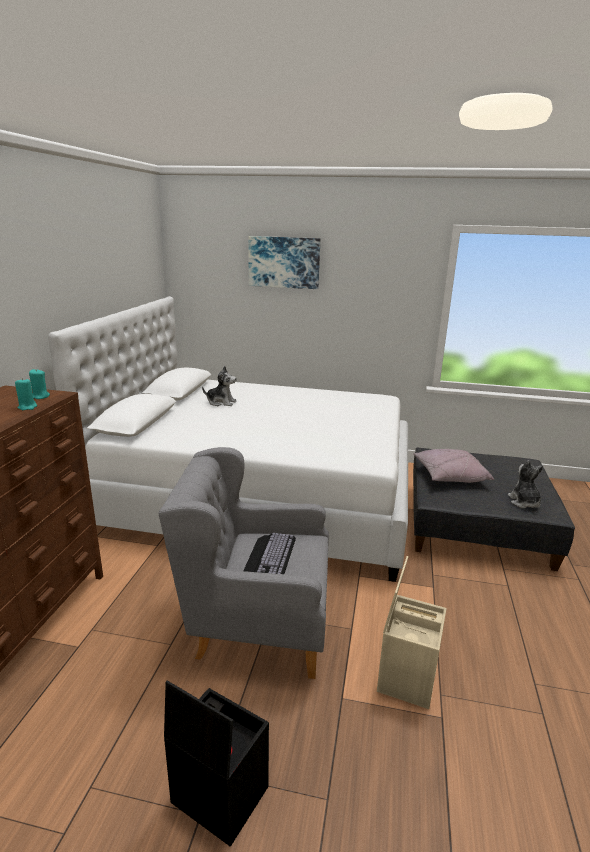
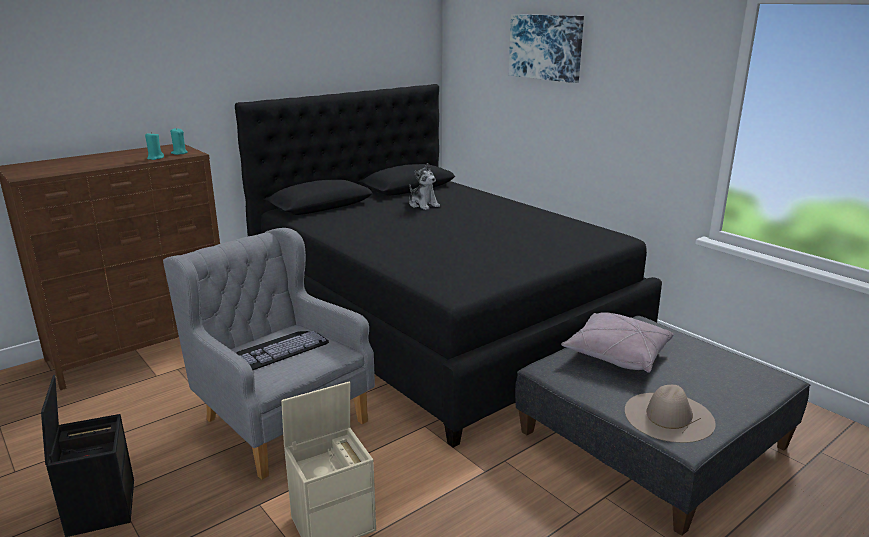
camera: 40 degrees right, 0 degrees up
(261, 496) = (440, 323): white bed -> black bed
(524, 502) = (668, 416): plush toy -> beige hat

